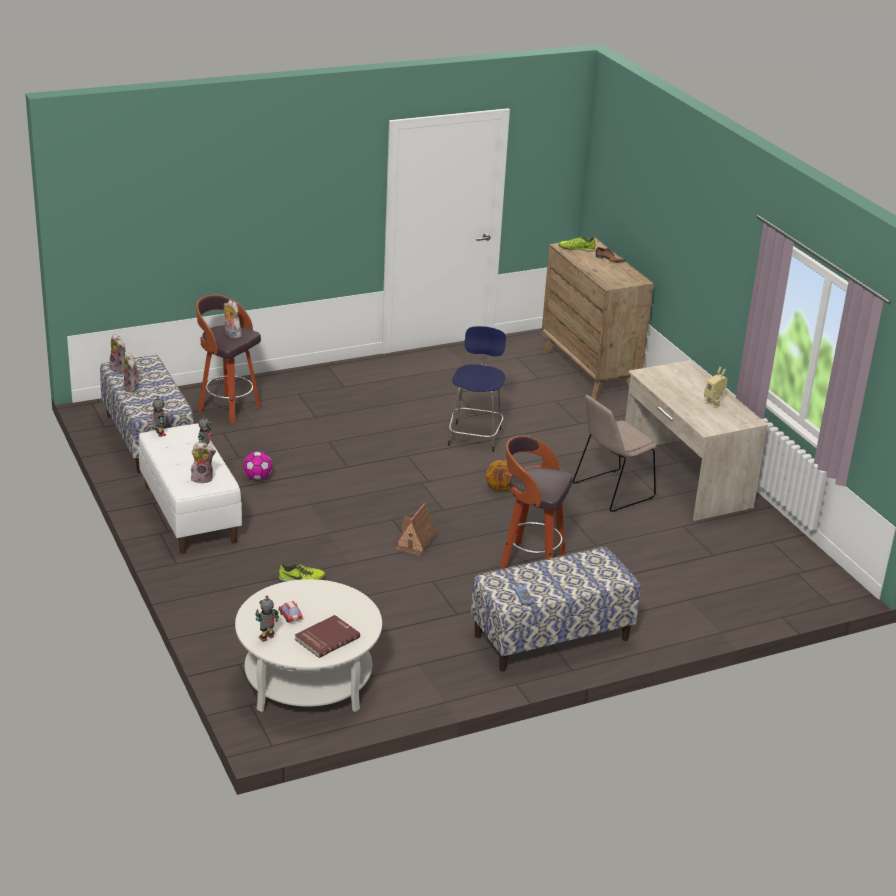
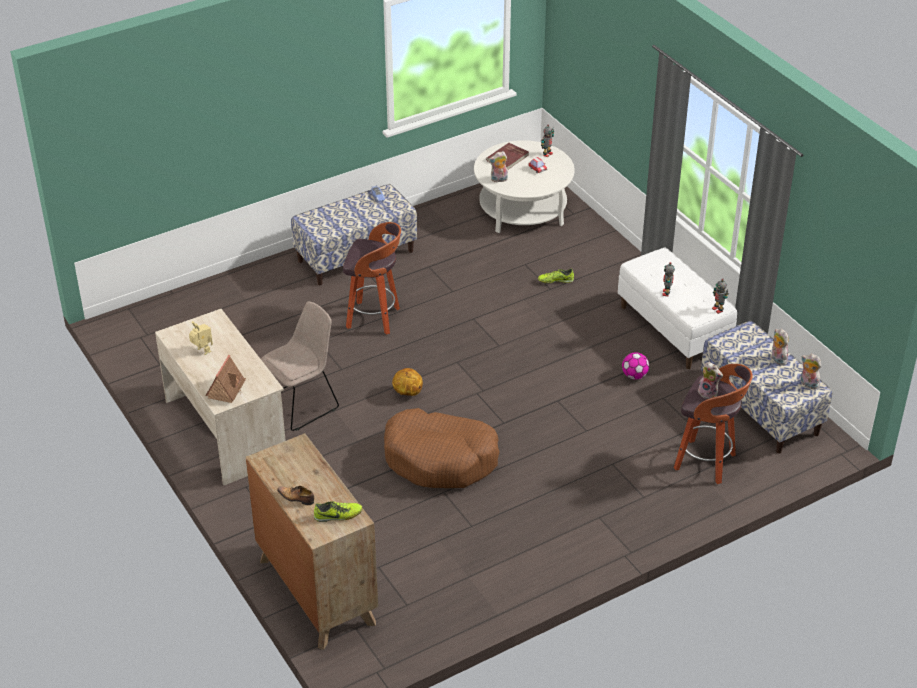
camera: 175 degrees right, 10 degrees up
(202, 478) = (655, 269): plush toy -> plush toy (499, 180)
(415, 542) = (474, 325): toy house -> toy house (226, 389)
(475, 436) = (440, 459): blue stool -> brown dog bed

